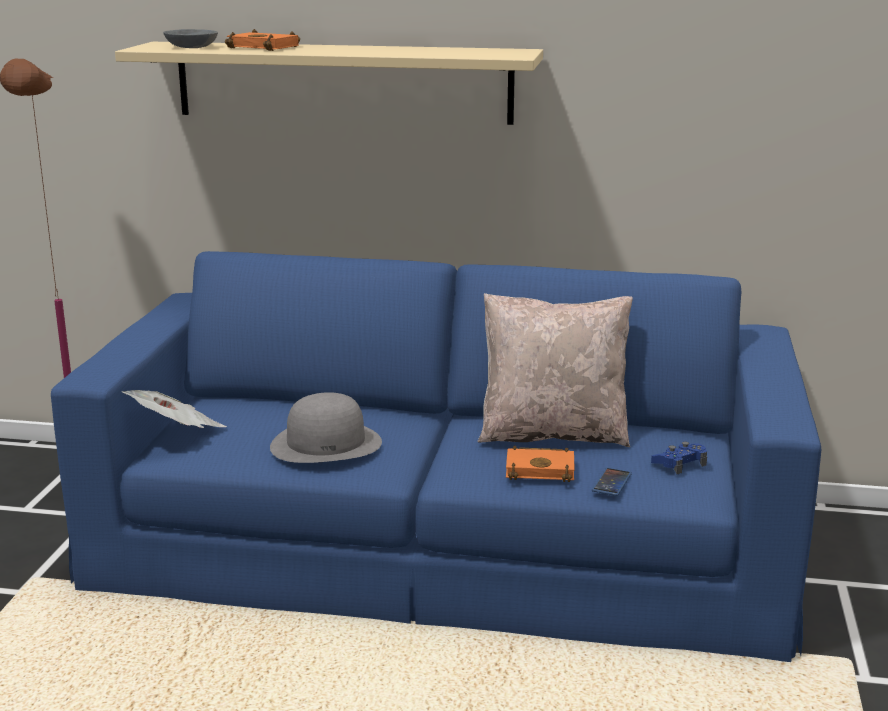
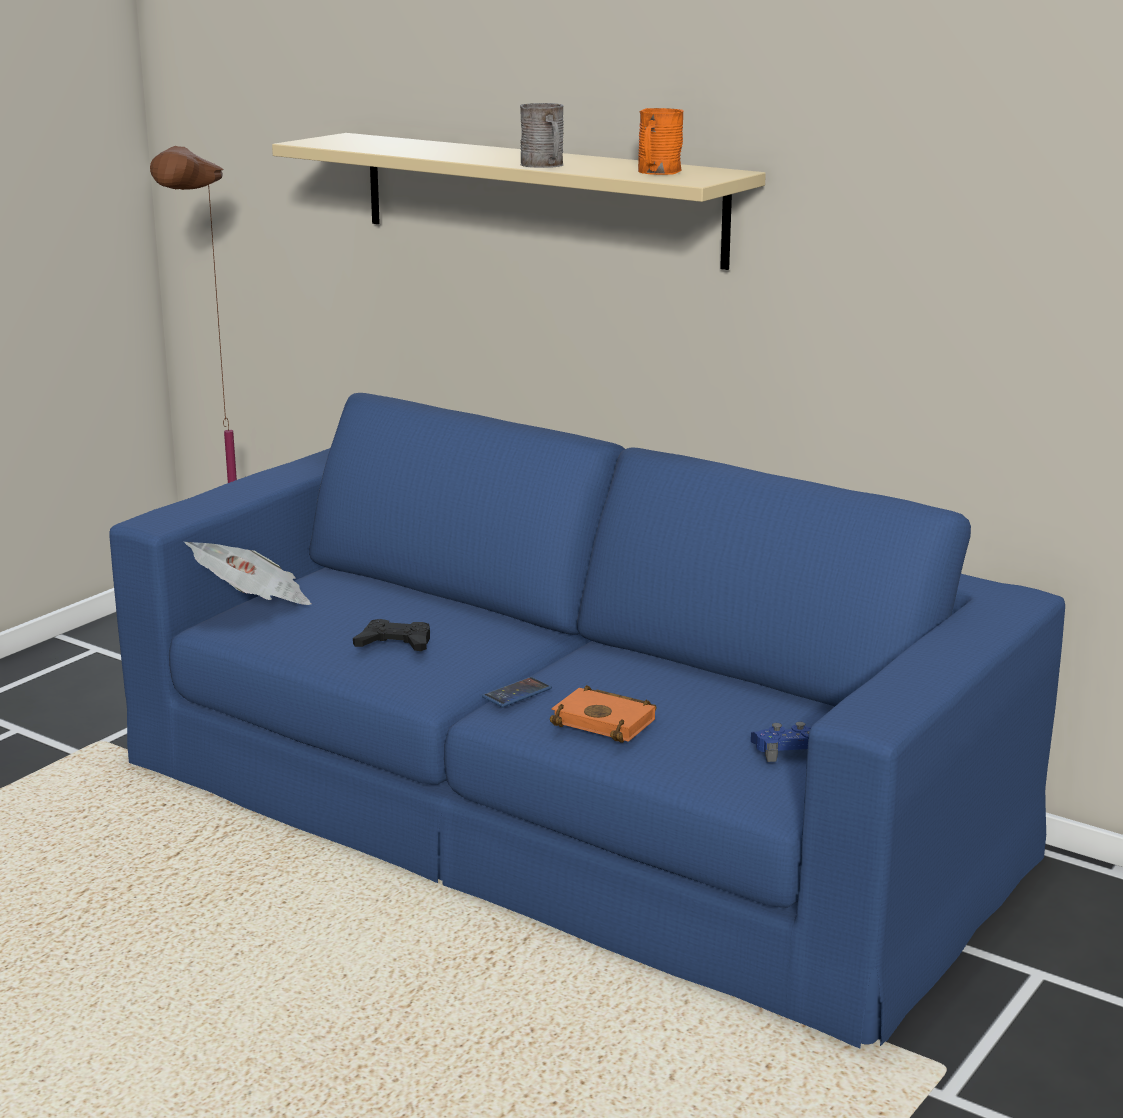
camera: 25 degrees right, 0 degrees up
(191, 47) = (361, 144): grey bowl -> none
(266, 47) = (441, 148): orange book -> none
(326, 444) = (395, 644): grey hat -> black game controller
(380, 53) = (544, 165): none -> grey mug
(474, 53) = (657, 172): none -> orange mug
(553, 434) = (670, 683): beige pillow -> none
(611, 482) = (674, 754): phone -> phone (517, 693)

